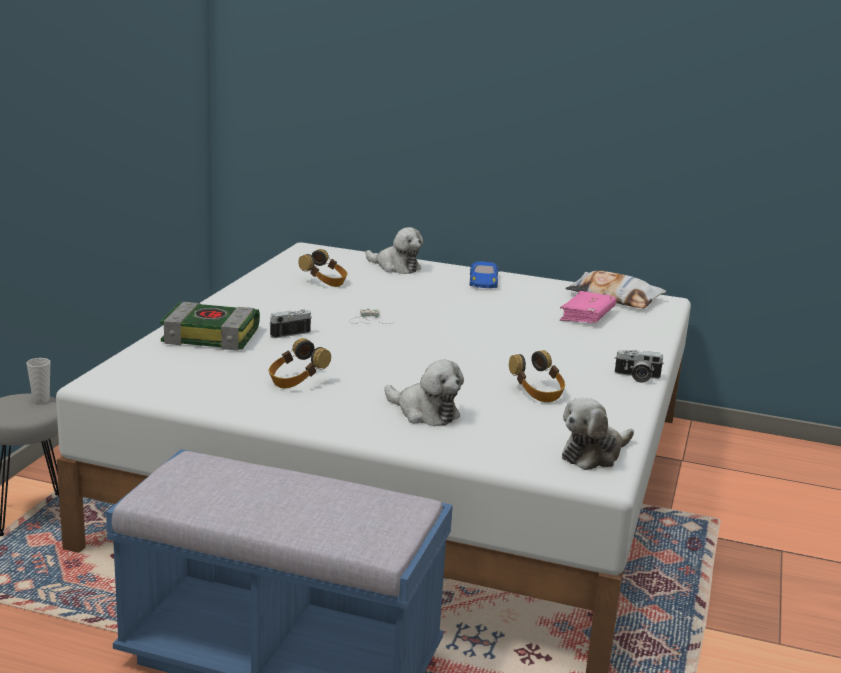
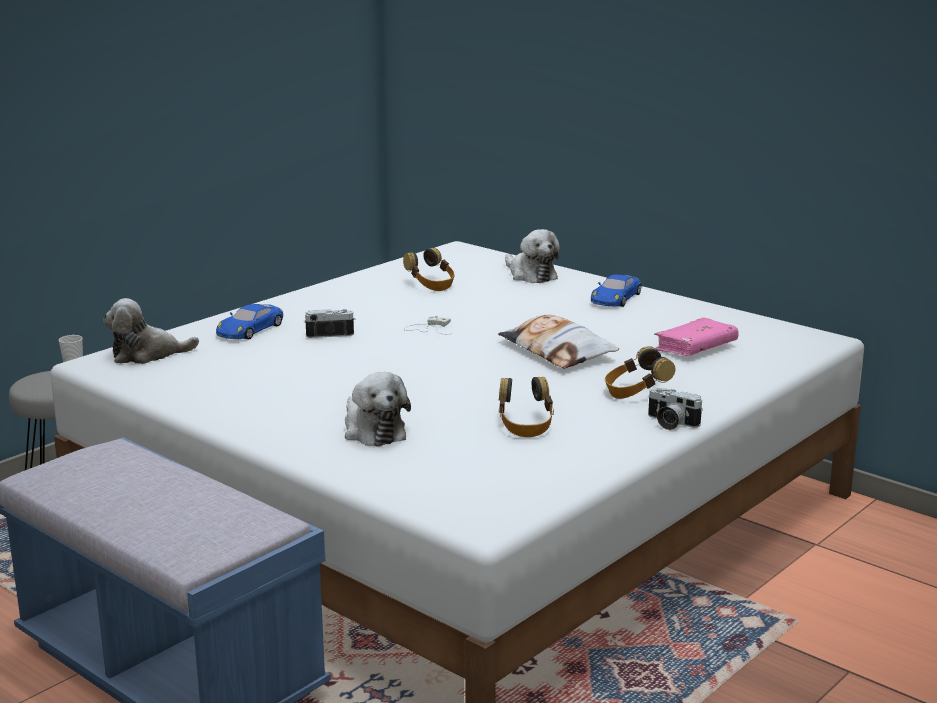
camera: 25 degrees right, 0 degrees up
(212, 336) = (250, 329): book -> blue toy car
(296, 381) = (279, 383): headphones -> headphones (635, 393)
(594, 454) = (508, 499): plush toy -> plush toy (147, 354)
(614, 297) = (759, 330): pillow -> pillow (557, 351)

